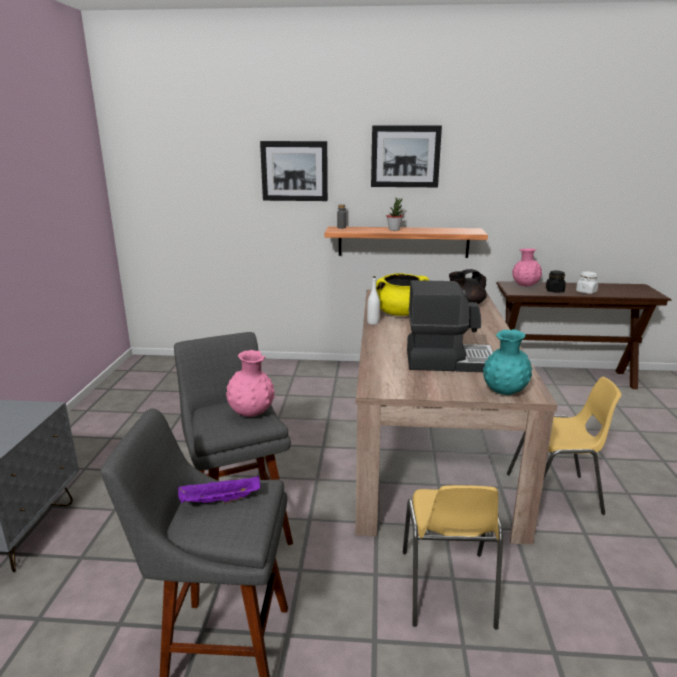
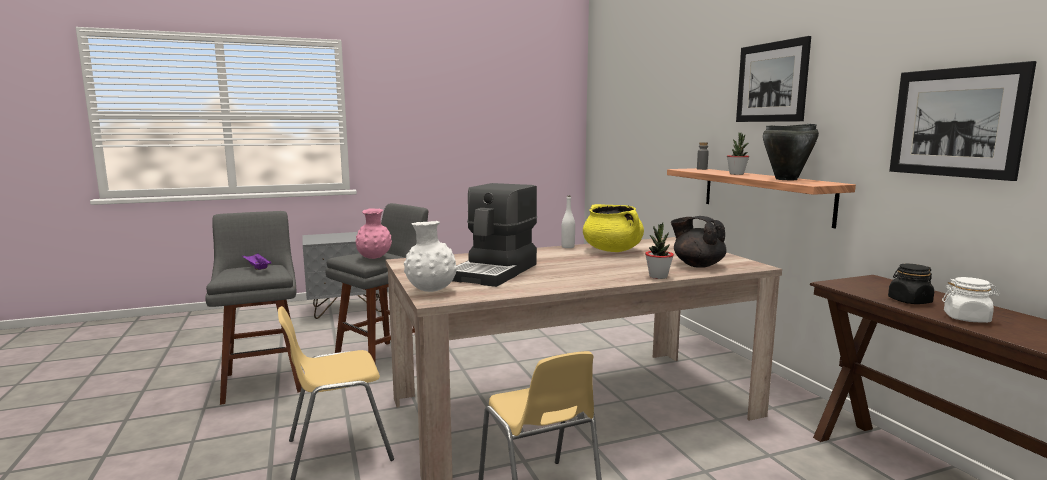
camera: 65 degrees right, 10 degrees down
(294, 171) = (681, 106): picture -> picture (955, 122)
(443, 230) = (787, 179): none -> black cooking pot
(449, 360) = (495, 272): coffee machine -> coffee machine turned 45 degrees clockwise
(492, 320) = (658, 277): none -> potted plant
(504, 392) = (431, 291): turquoise vase -> white vase
(525, 286) = (887, 286): pink vase -> none

